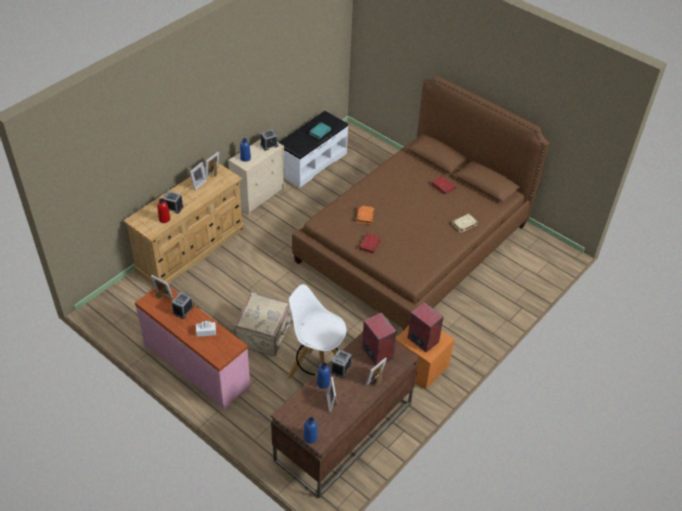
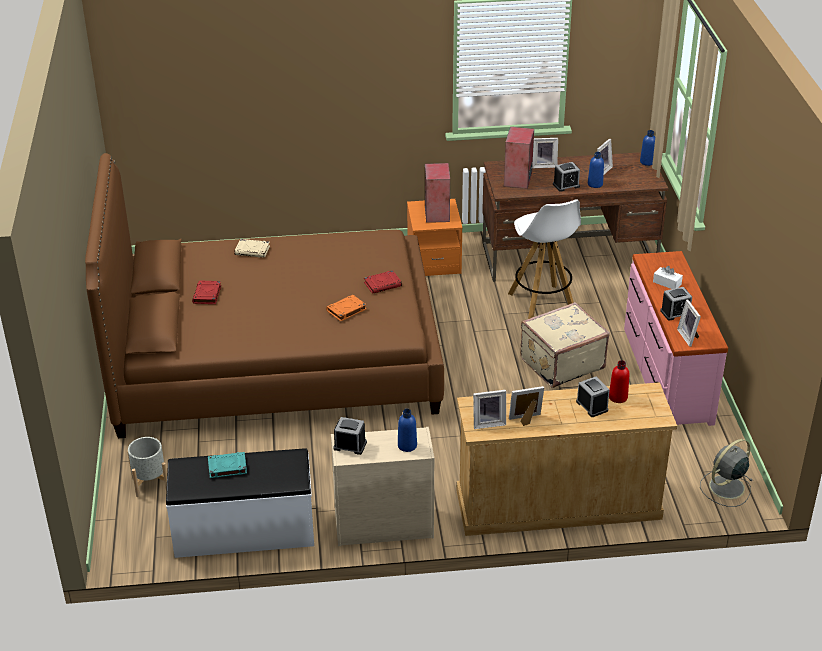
camera: 135 degrees left, 10 degrees down
(113, 308) = (725, 488): none -> grey fan
(375, 158) = (150, 483): none -> grey planter

